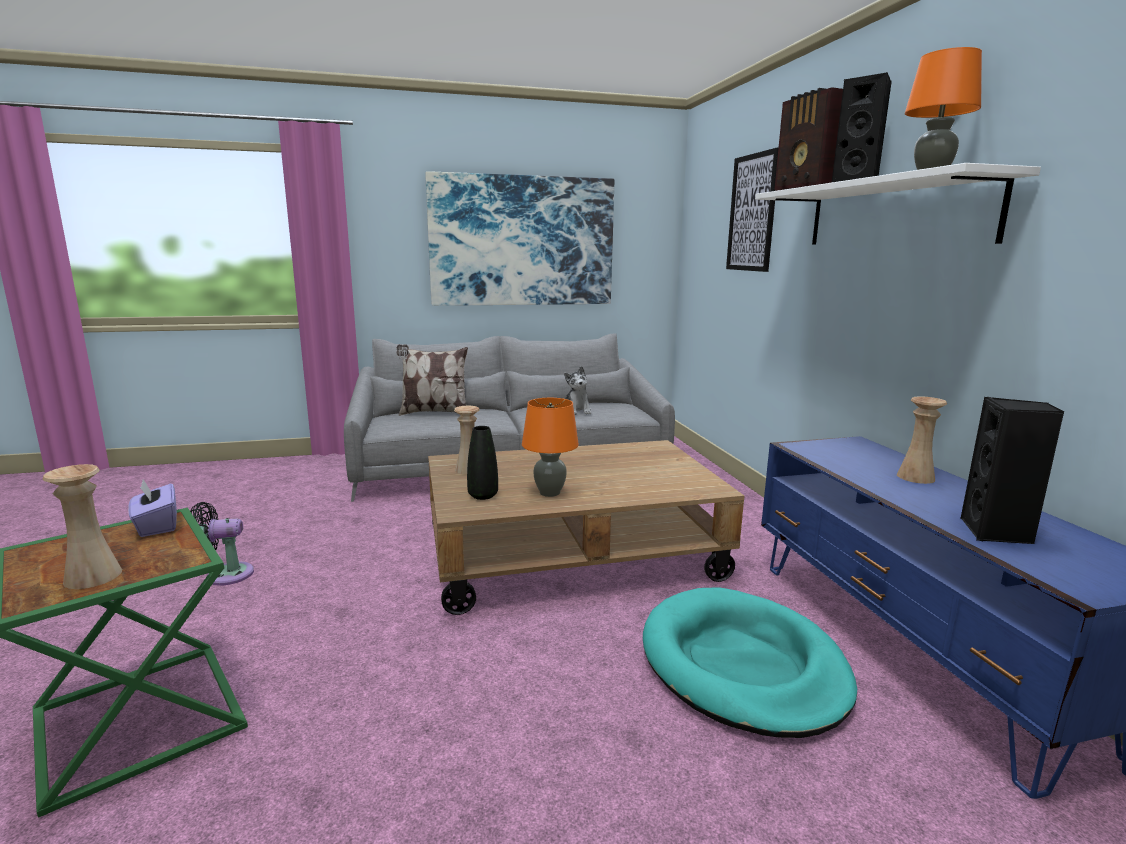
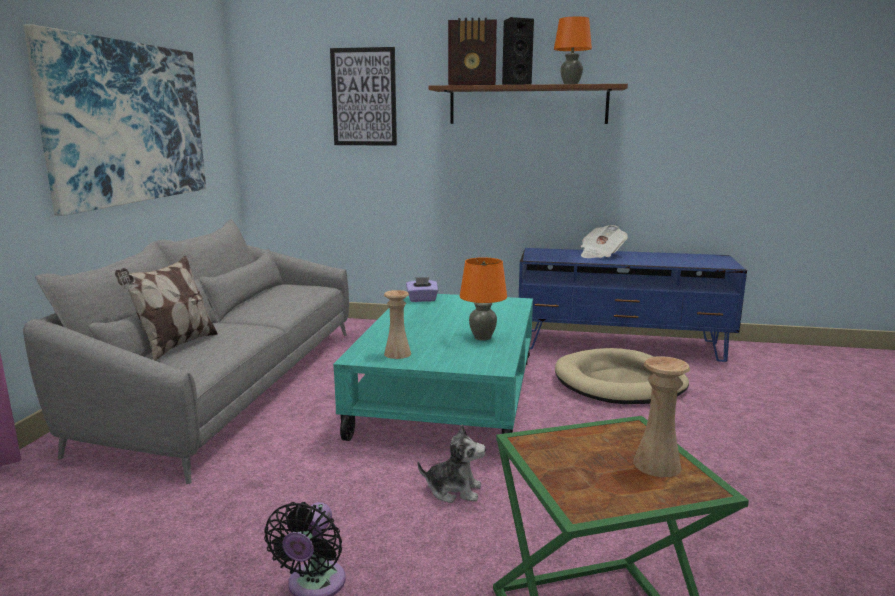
camera: 65 degrees left, 0 degrees up
(156, 526) = (544, 445): purple tissue box -> purple tissue box (422, 300)
(483, 496) = (468, 356): black vase -> none
(572, 553) = (447, 396): brown coffee table -> turquoise coffee table
(577, 410) = (280, 299): plush toy -> plush toy (454, 490)
(742, 665) = (619, 383): turquoise dog bed -> beige dog bed
(894, 214) = (528, 105): white shelf -> brown shelf
(915, 477) = (600, 255): beige vase -> newspaper
(996, 533) = (675, 261): black speaker -> none

